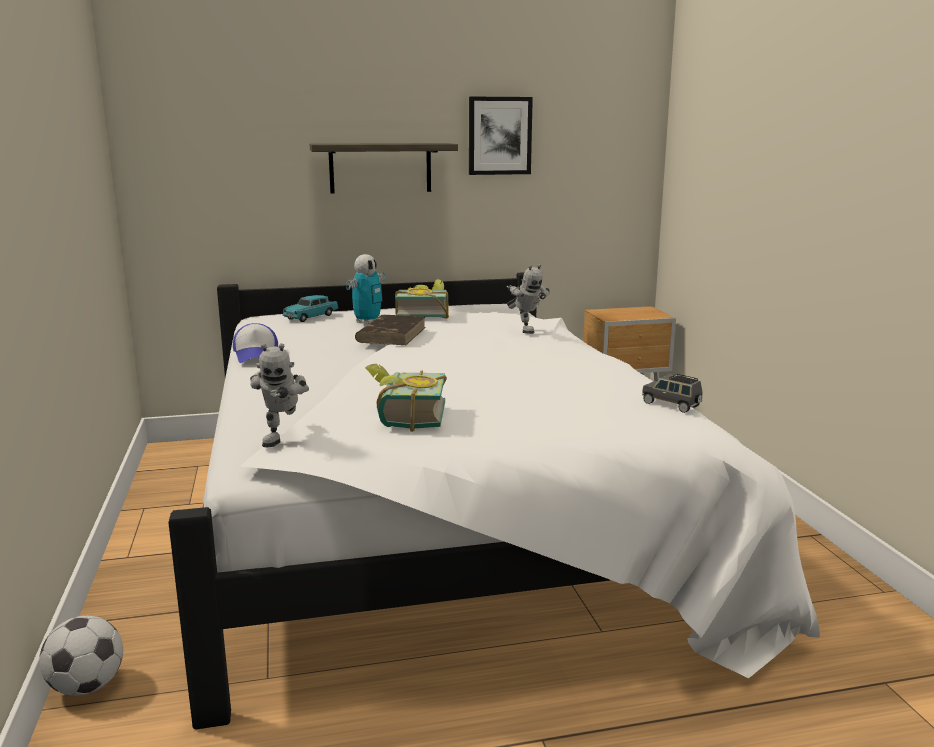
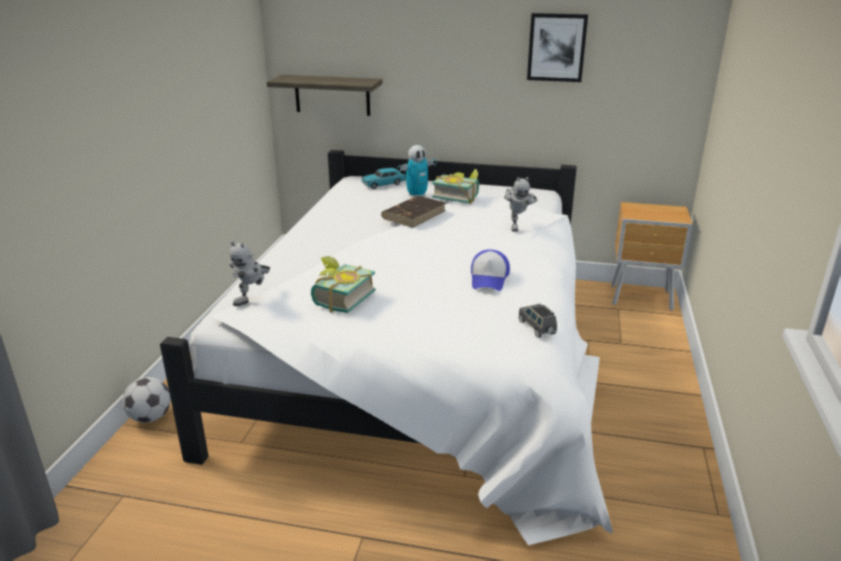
camera: 25 degrees right, 10 degrees up
(256, 355) = (314, 217): cap -> cap (489, 278)
(380, 168) = (454, 69): shelf -> shelf (332, 95)

